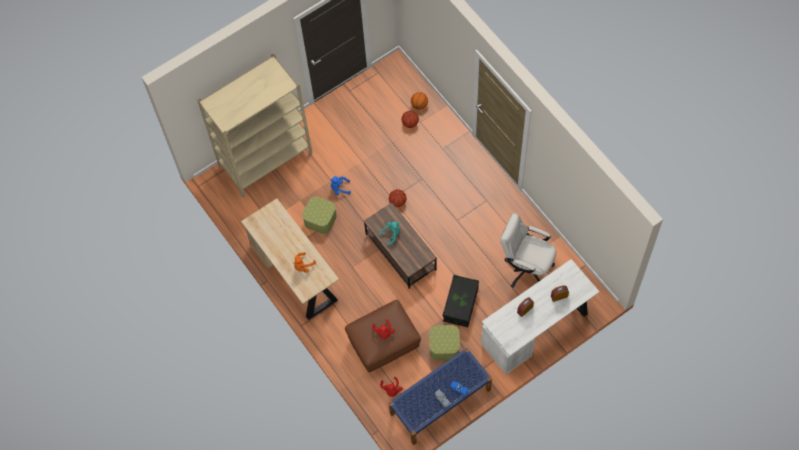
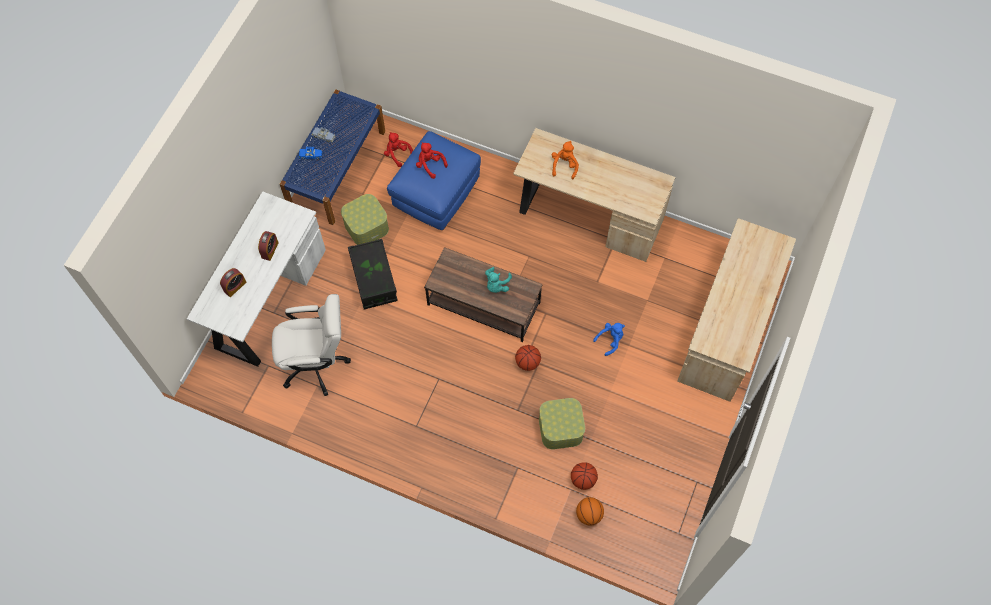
camera: 145 degrees right, 0 degrees up
(266, 159) = (727, 327): beige bookcase -> beige desk
(320, 219) = (606, 291): storage box -> storage box (560, 428)
(383, 344) = (436, 194): brown ottoman -> blue ottoman

